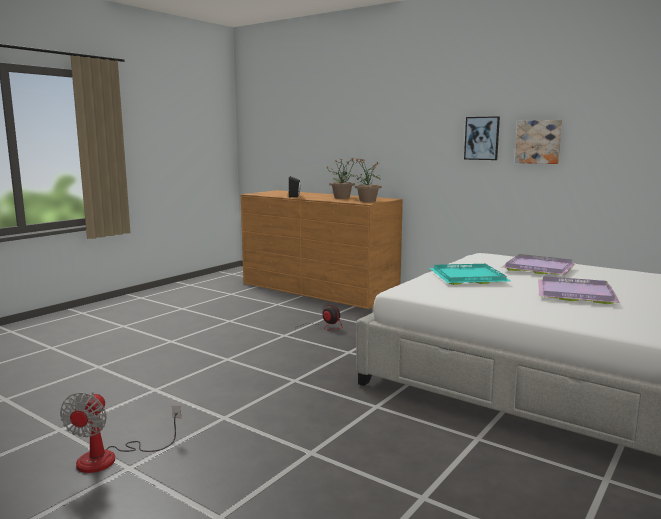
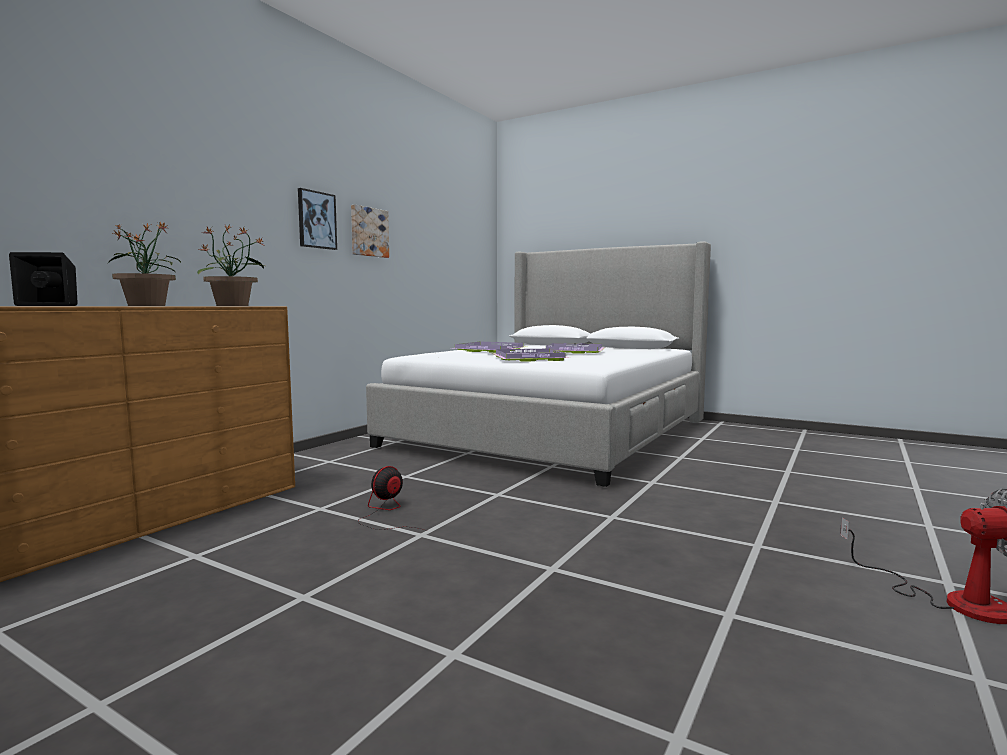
camera: 95 degrees left, 5 degrees down
(469, 277) = (527, 358): turquoise tray -> purple tray

